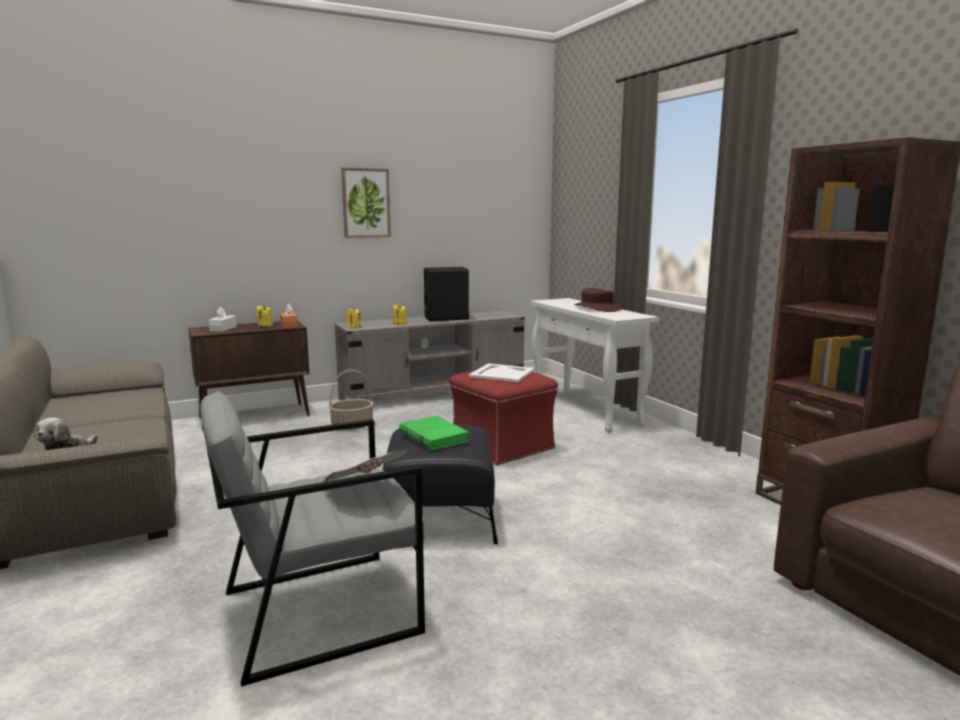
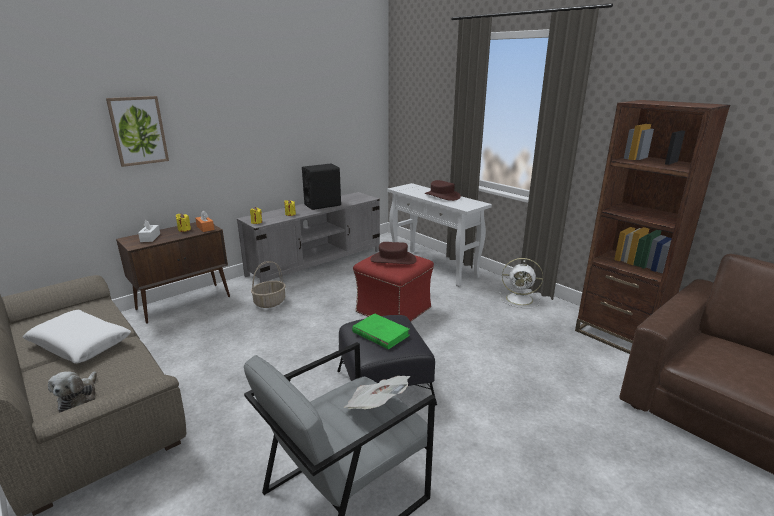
camera: 15 degrees left, 10 degrees up
(103, 417) = (80, 344): none -> white pillow
(366, 203) = (253, 117): picture -> picture (138, 131)
(501, 373) = (393, 260): white tray -> brown hat
(692, 452) = (520, 299): none -> white fan

